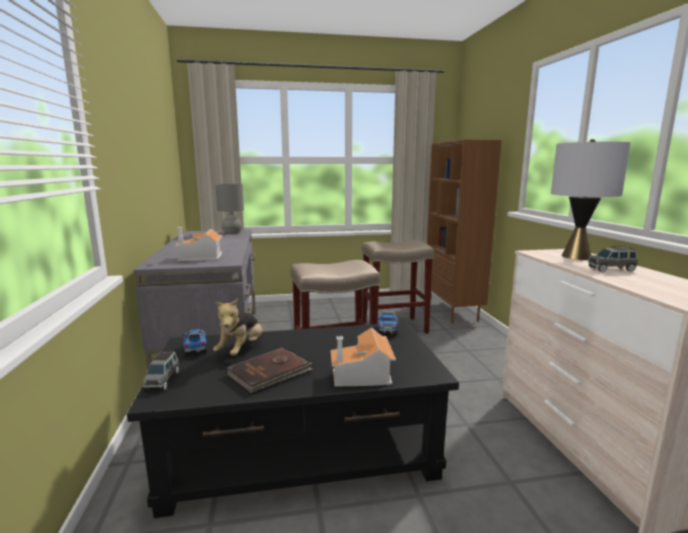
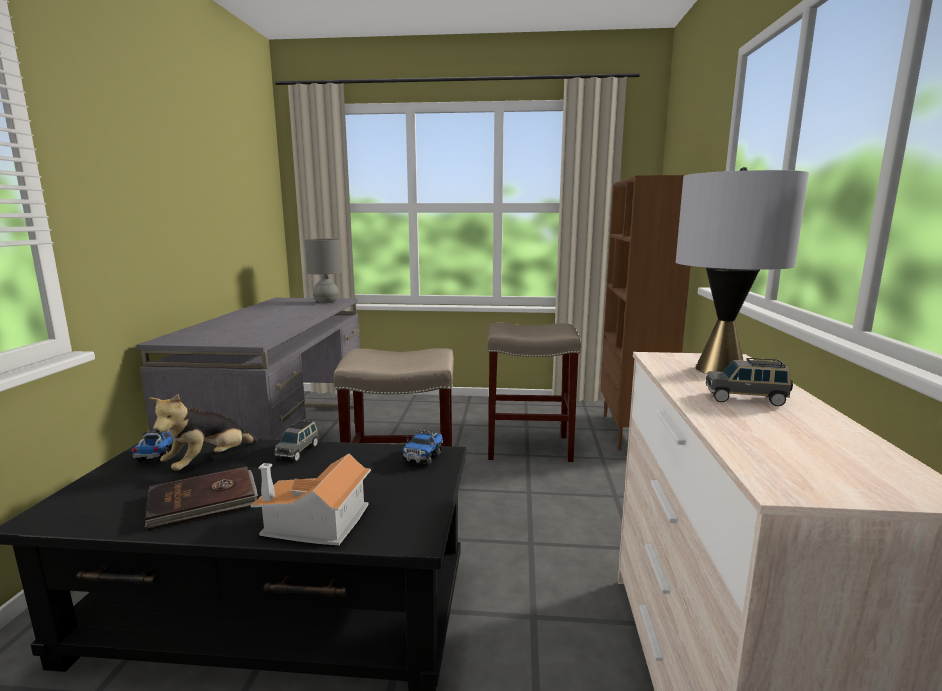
camera: 15 degrees right, 0 degrees up
(162, 380) = (75, 493): grey toy car -> grey toy car (298, 451)
(201, 257) = (236, 333): toy house -> none

